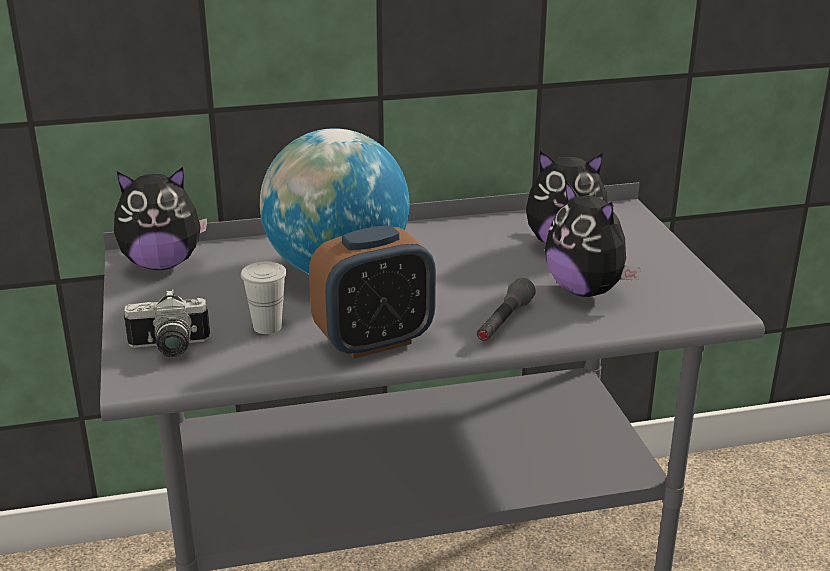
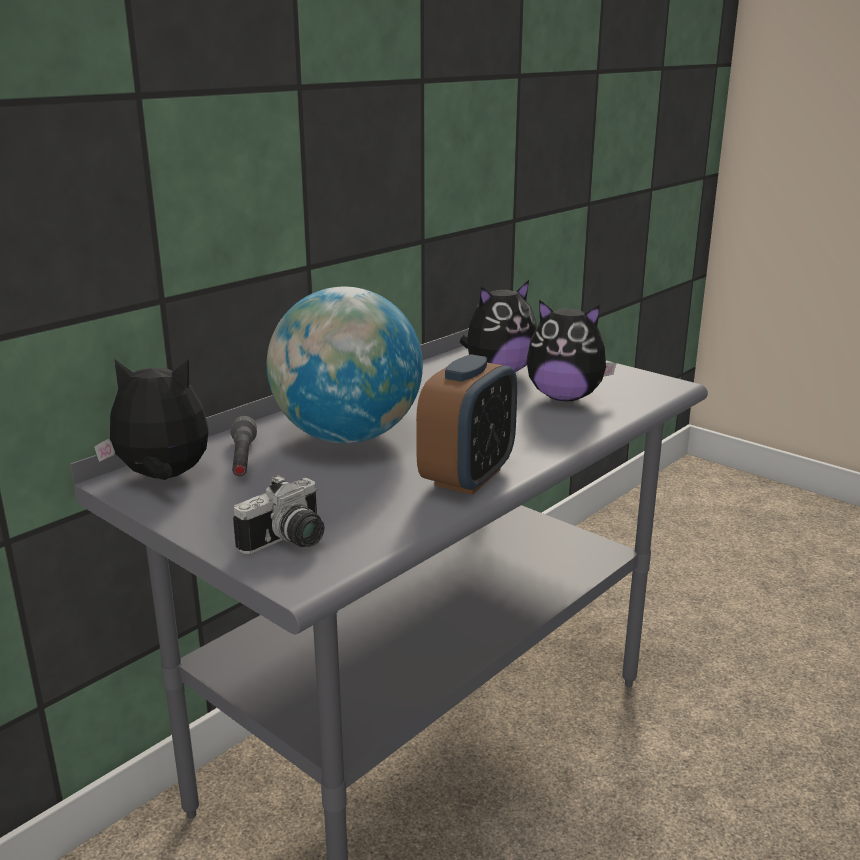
camera: 35 degrees left, 5 degrees down
(162, 264) = (162, 478): plush toy -> plush toy turned 135 degrees counterclockwise
(267, 327) = (356, 495): white cup -> none
(503, 322) = (544, 434): grey flashlight -> grey flashlight (243, 459)

